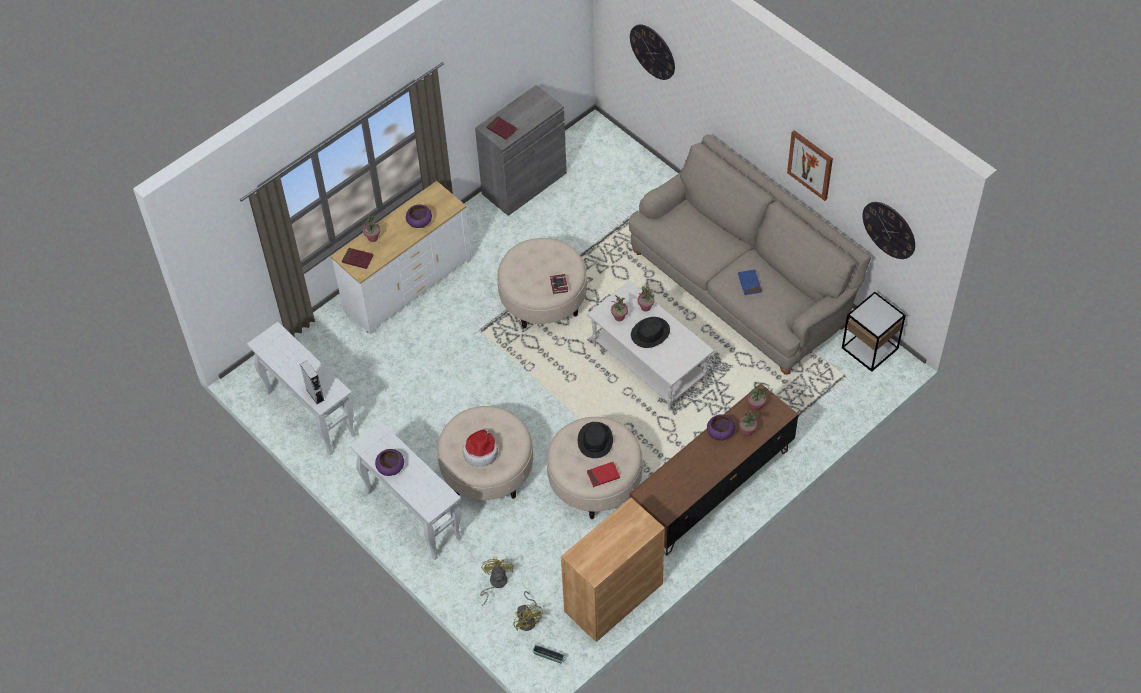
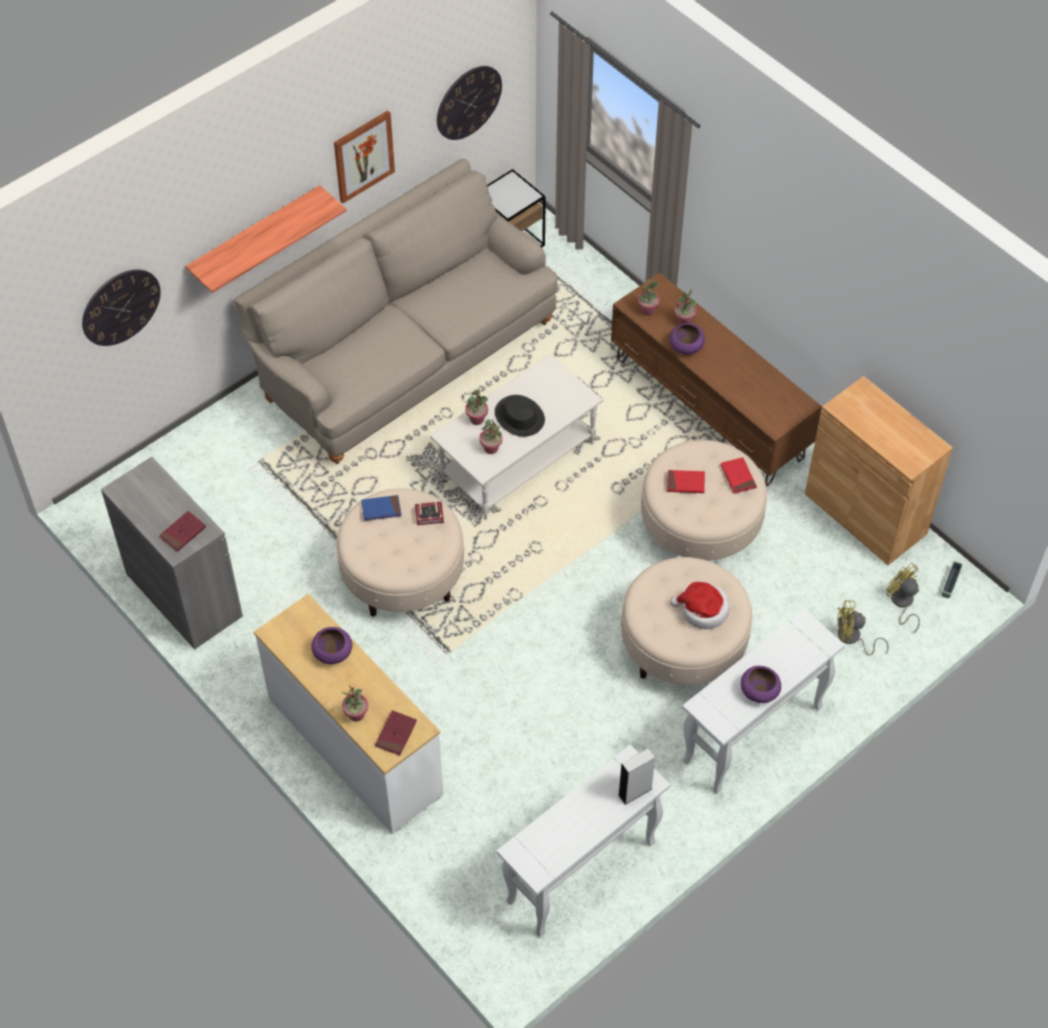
camera: 90 degrees left, 0 degrees up
(528, 619) = (901, 603): yellow fan -> yellow fan turned 105 degrees counterclockwise
(595, 440) = (685, 483): black hat -> red book
(734, 119) = (255, 236): none -> shelf
(749, 283) = (458, 302): blue book -> blue book (381, 509)

